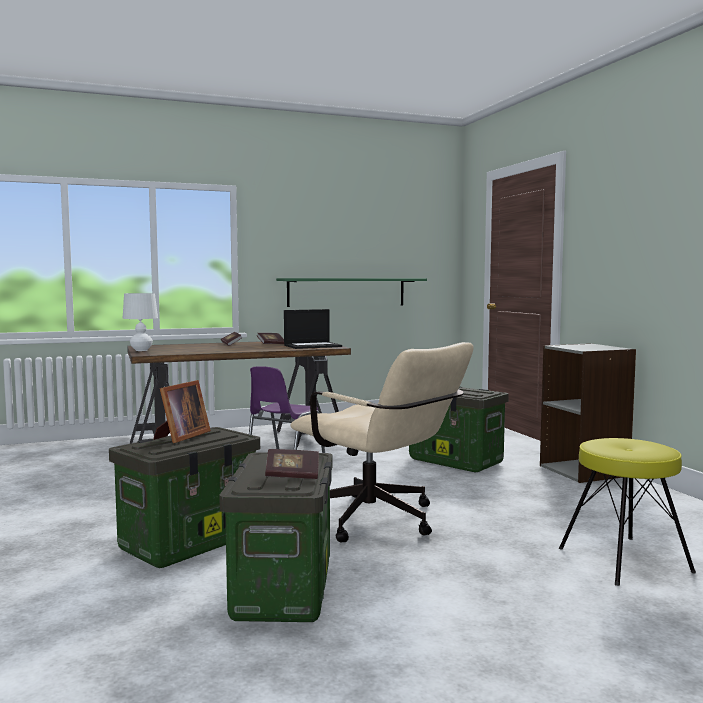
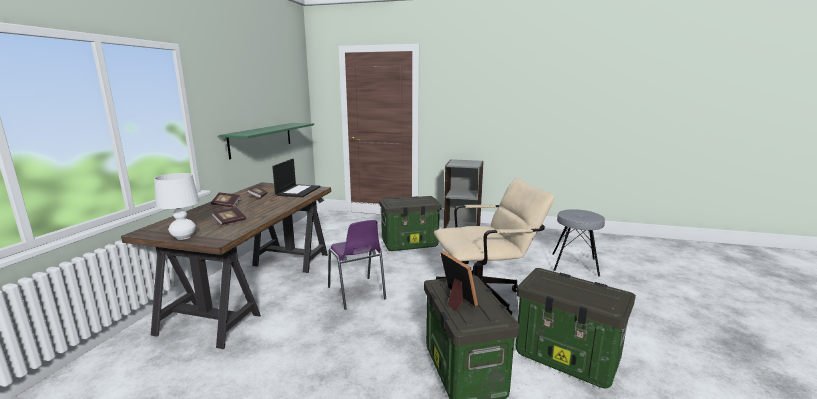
camera: 55 degrees left, 10 degrees up
(292, 475) = (593, 289): book -> book (229, 222)
(623, 559) = (574, 264): yellow stool -> grey stool

